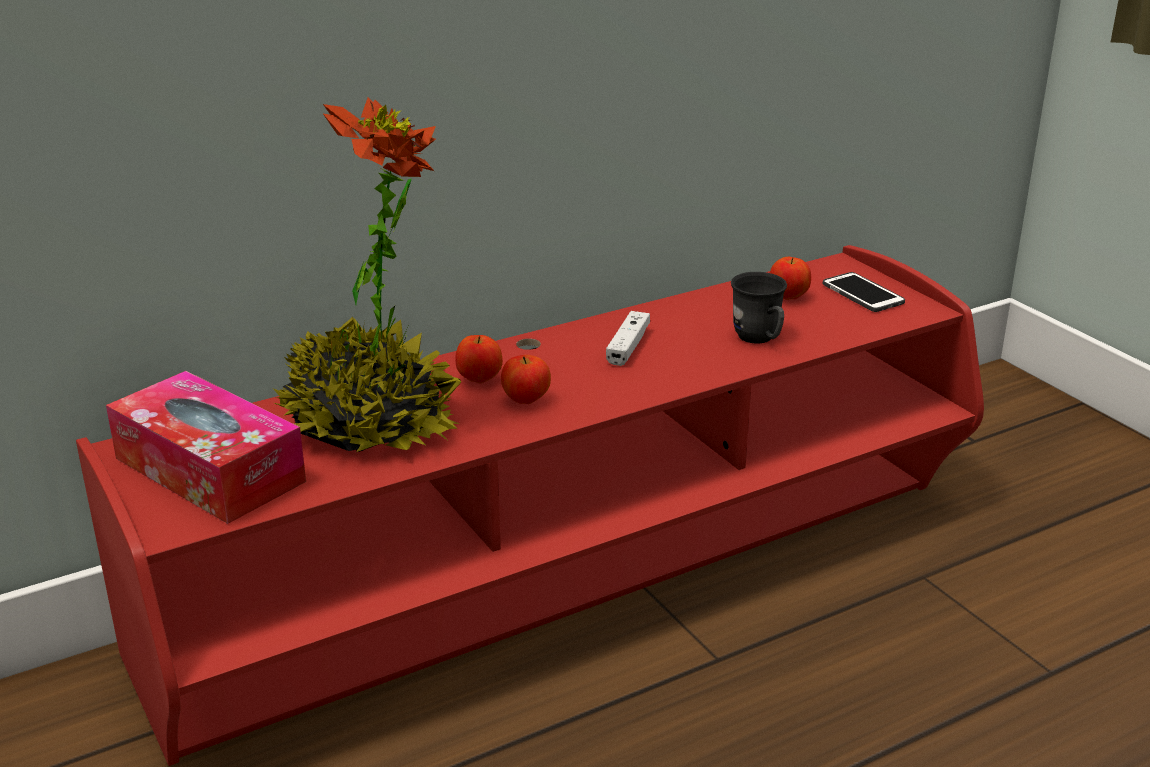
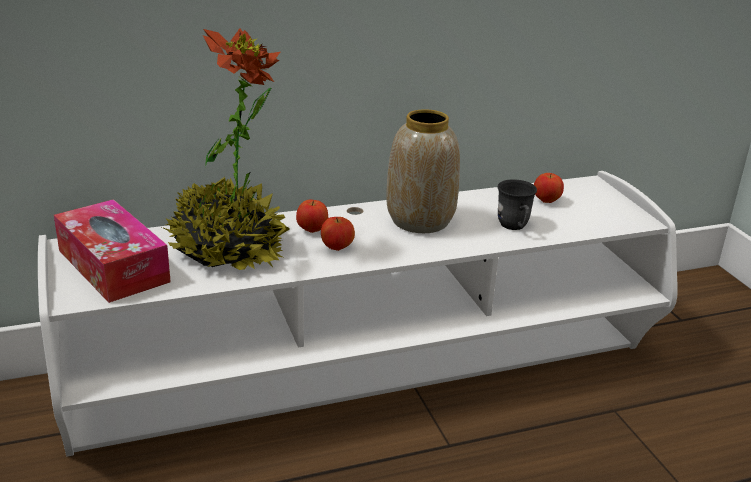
camera: 10 degrees right, 0 degrees up
(576, 579) = (370, 375): red tv stand -> white tv stand
(628, 346) = (421, 221): white game controller -> vase
(862, 294) = (600, 205): phone -> none

